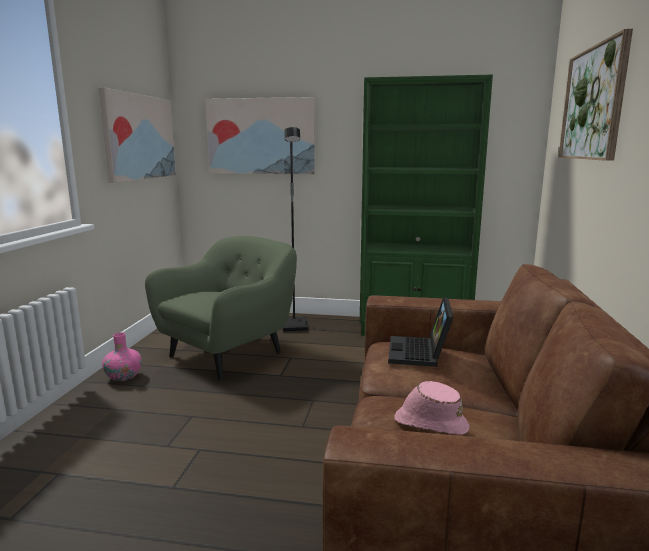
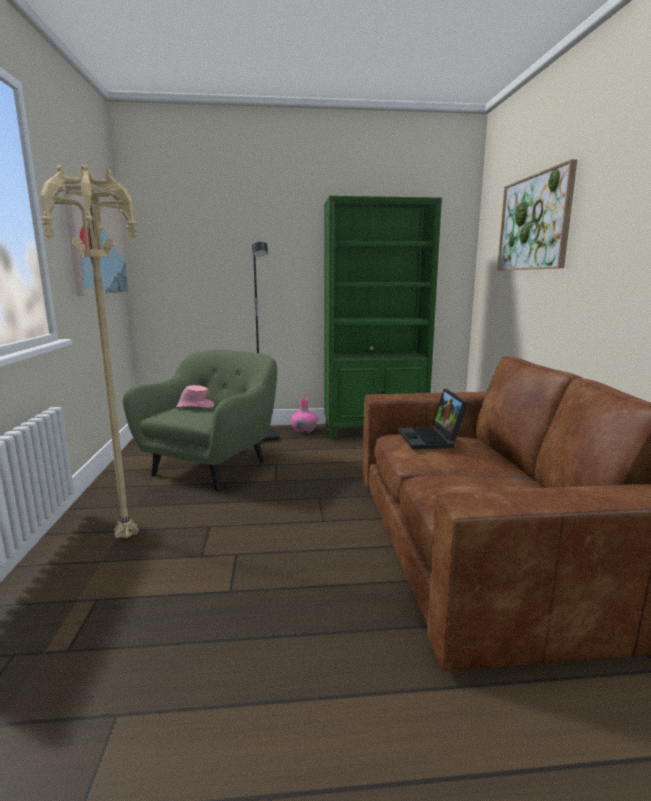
camera: 15 degrees left, 0 degrees up
(117, 417) = (129, 537): none -> beige floor lamp
(124, 377) = (113, 500): pink vase -> pink vase (304, 431)
(261, 136) = (218, 252): picture -> none
(430, 423) = (485, 489): pink hat -> pink hat (195, 407)

